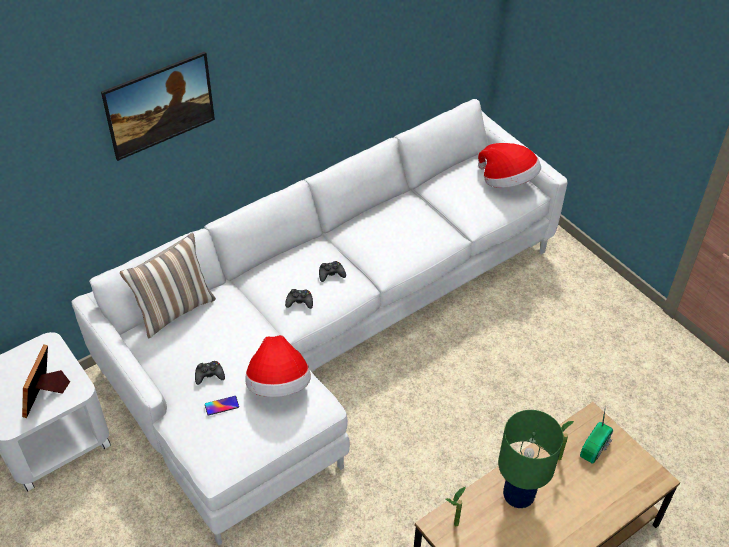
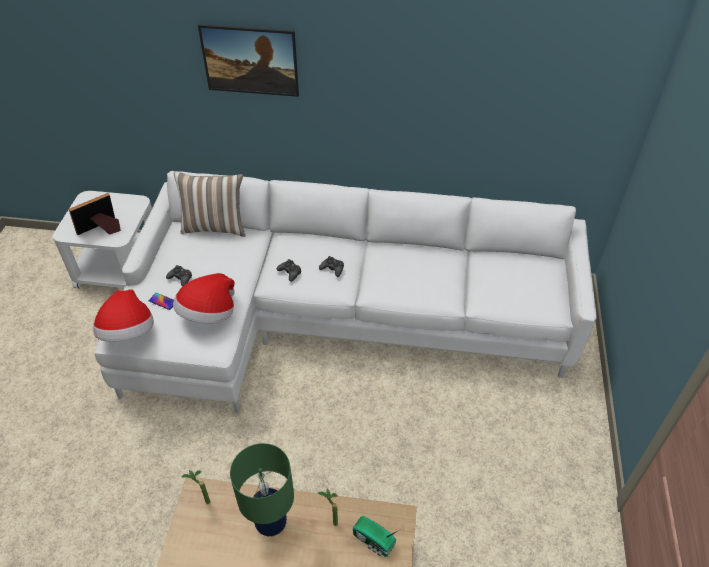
camera: 45 degrees right, 0 degrees up
(507, 181) = (545, 290): hat -> hat (128, 333)
(596, 447) = (374, 541): radio -> radio turned 45 degrees clockwise

